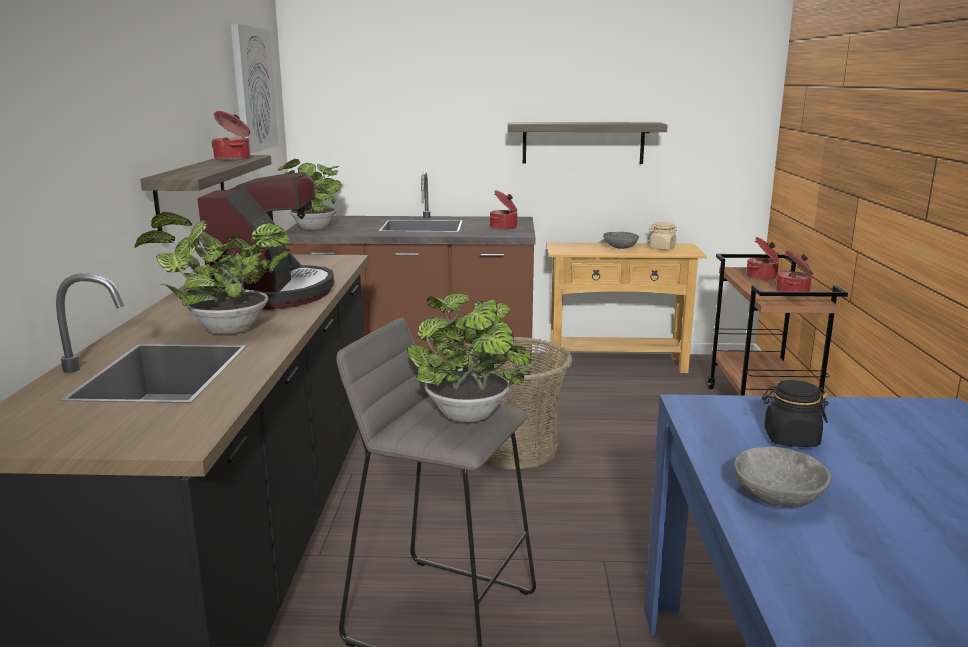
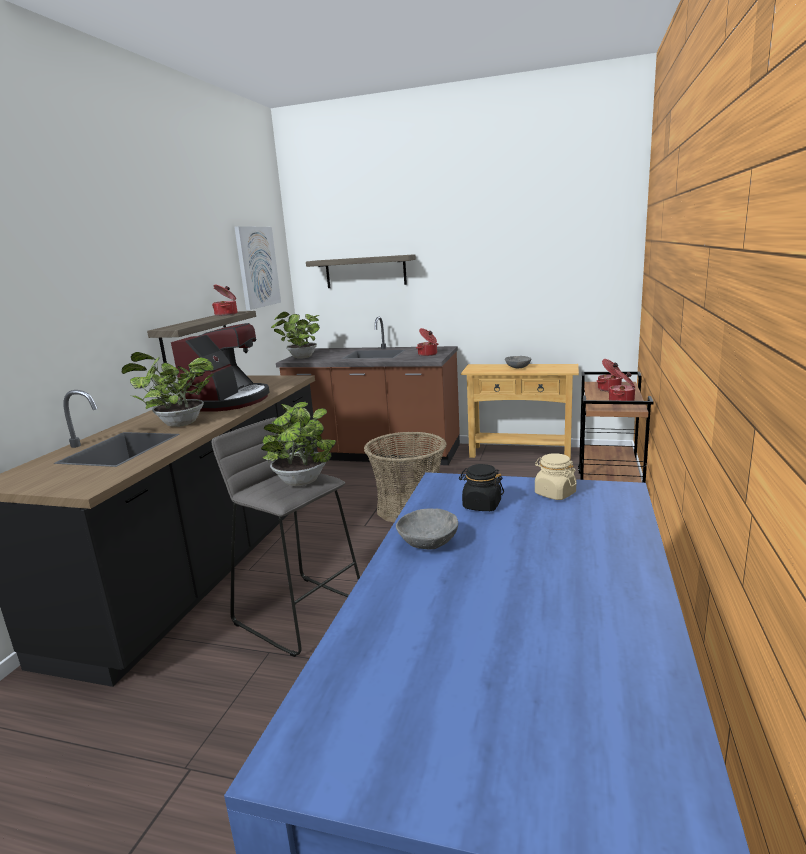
camera: 15 degrees right, 0 degrees up
(583, 143) = (491, 291): shelf -> shelf (365, 272)
(661, 248) = (549, 368): beige jar -> beige jar (554, 494)

